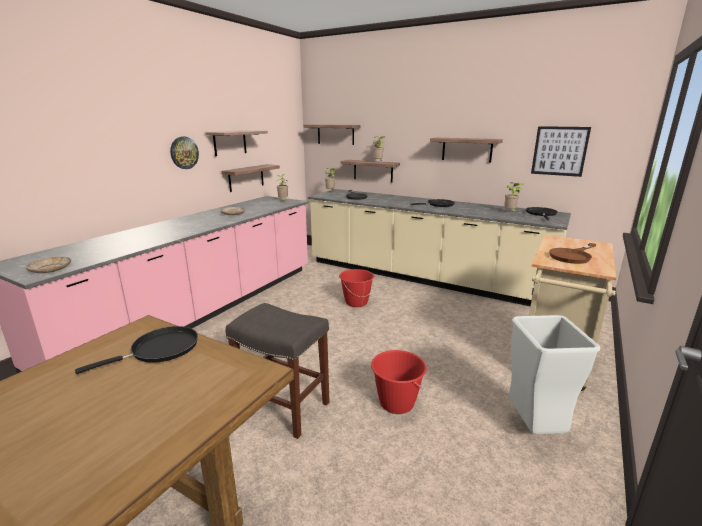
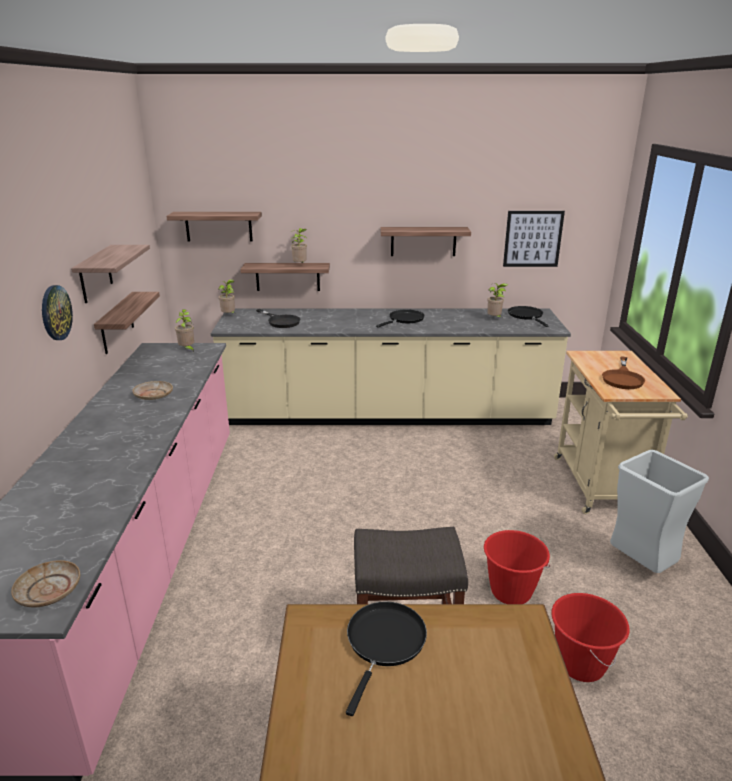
camera: 30 degrees left, 5 degrees up
(356, 302) = (345, 476): red bucket -> red bucket (580, 664)

